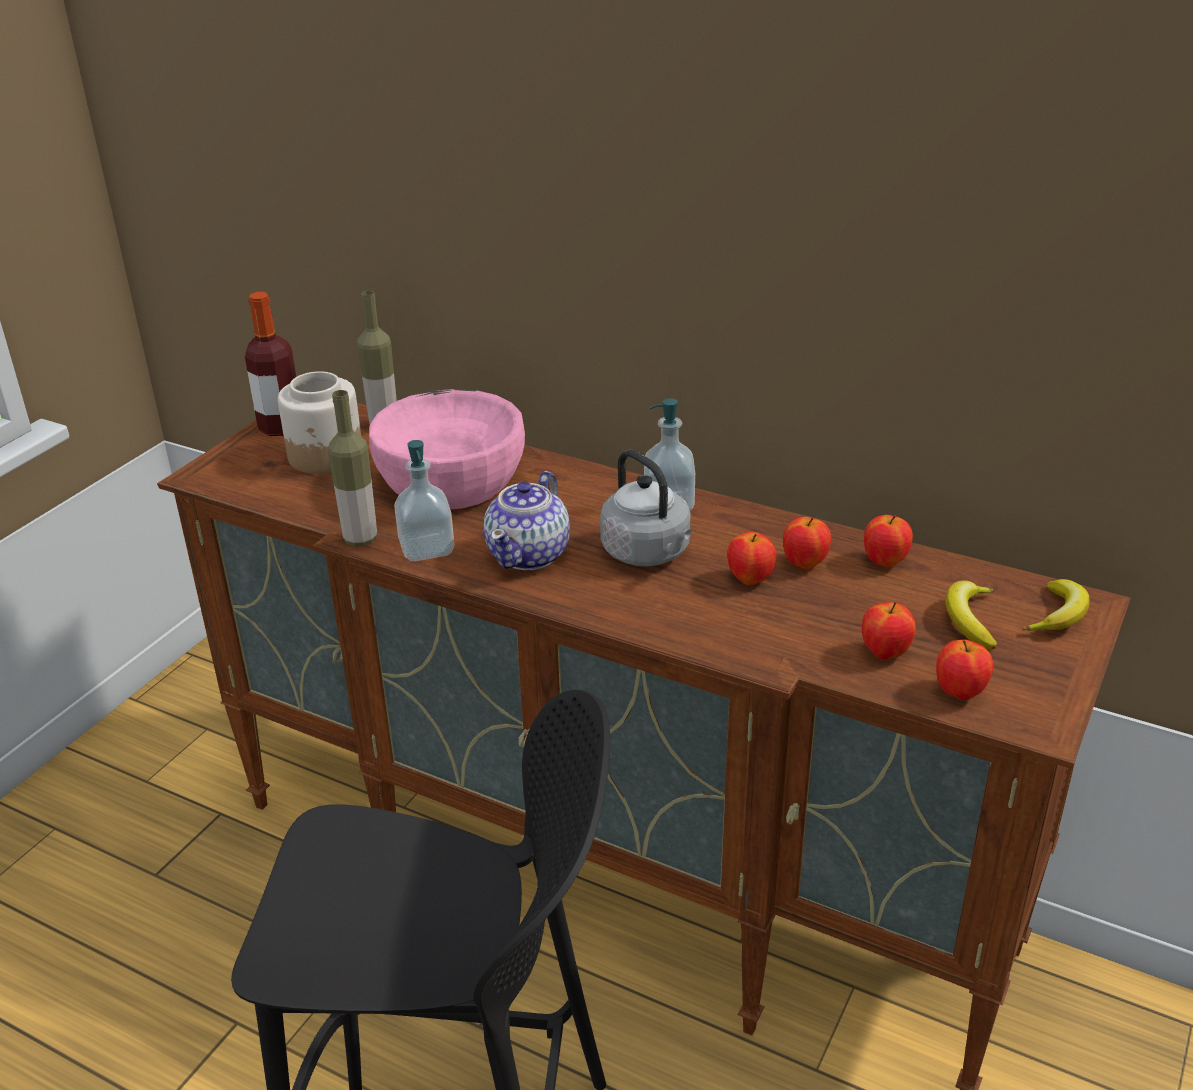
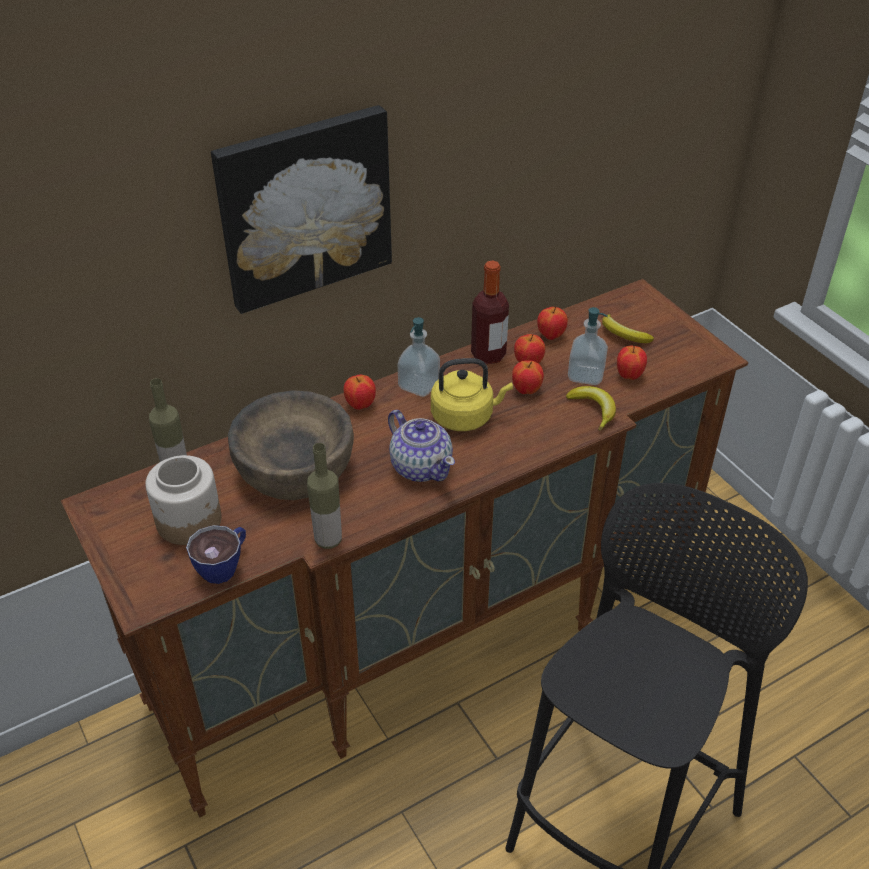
camera: 60 degrees left, 10 degrees up
(279, 496) = (224, 565): none -> cup
(281, 427) = (115, 532): bottle -> bottle (488, 355)
(427, 548) = (371, 511): soap dispenser -> soap dispenser (585, 375)
(451, 481) = (294, 469): pink bowl -> brown bowl
(583, 178) = (304, 207): none -> picture
(649, 553) = (465, 416): grey kettle -> yellow kettle
(960, 692) = (677, 368): apple -> apple (360, 405)
(1058, 615) = (641, 306): banana -> banana (593, 410)

